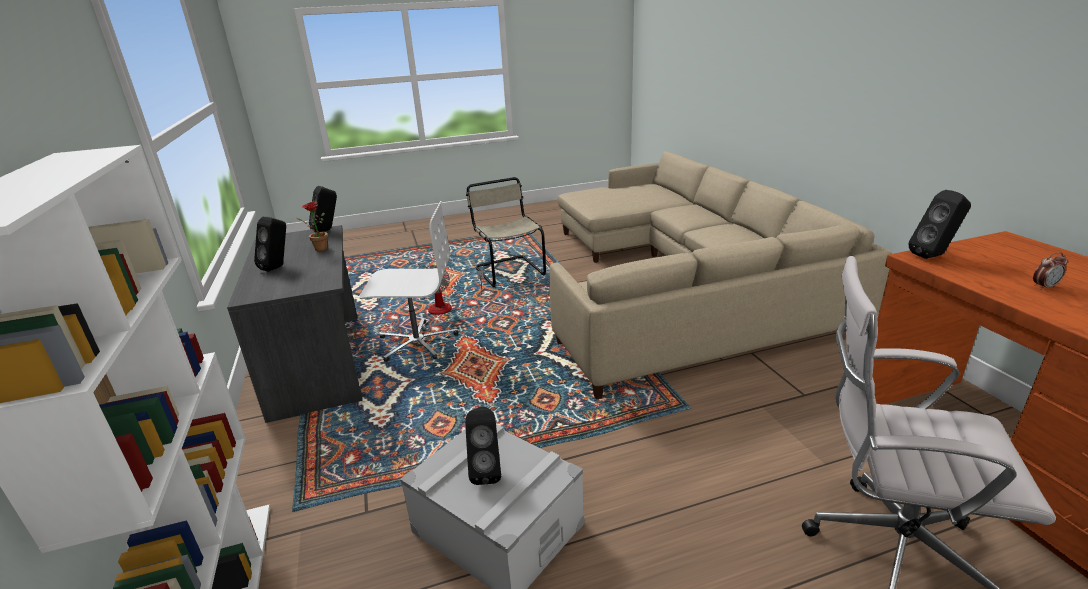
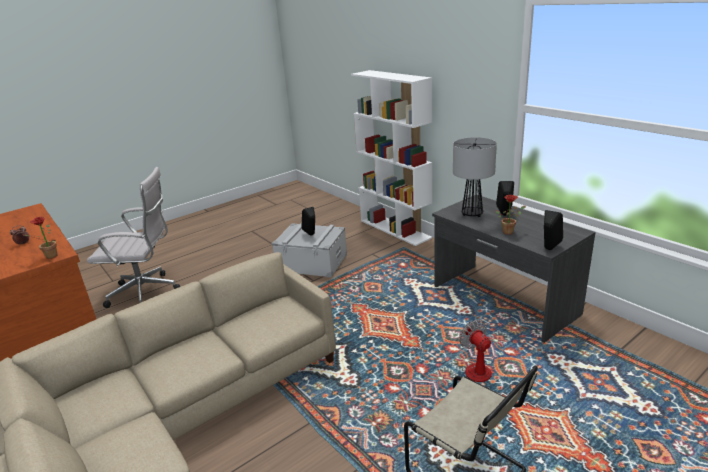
camera: 160 degrees right, 0 degrees up
(305, 275) = (471, 214): none -> table lamp
(417, 342) = (453, 333): white office chair -> none
(934, 256) = (49, 257): black speaker -> potted plant

